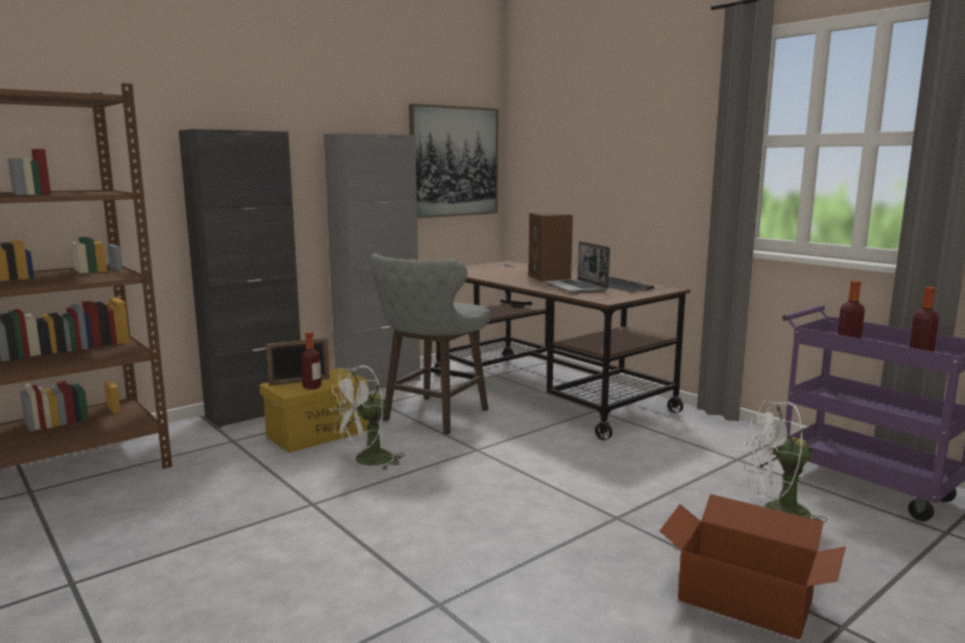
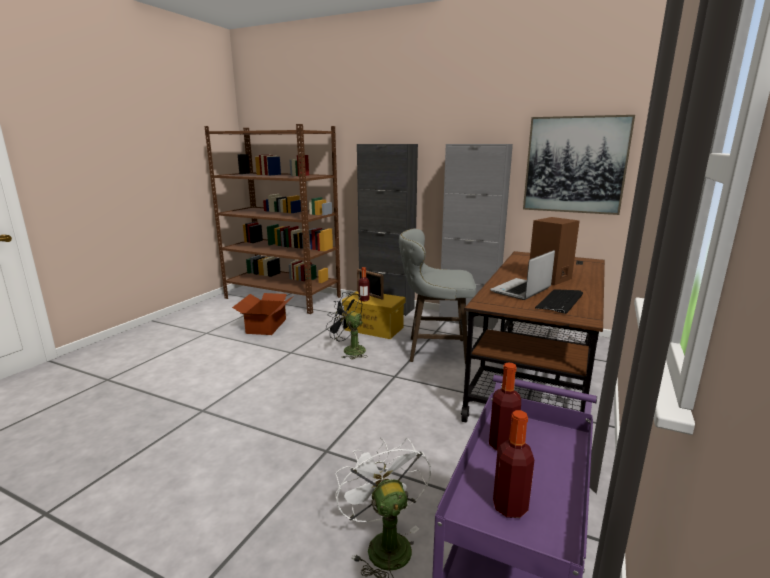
camera: 65 degrees right, 5 degrees up
(366, 461) = (349, 350): white fan -> black fan
(745, 601) = (223, 531): cardboard box -> cardboard box (266, 326)

